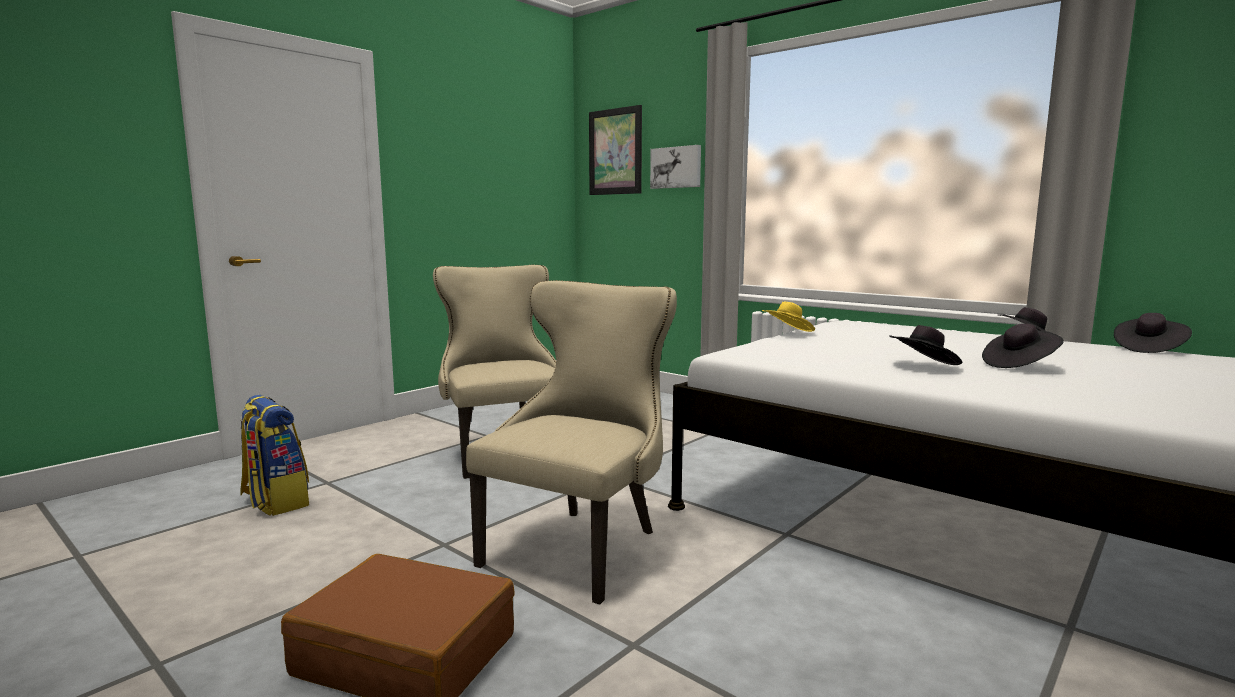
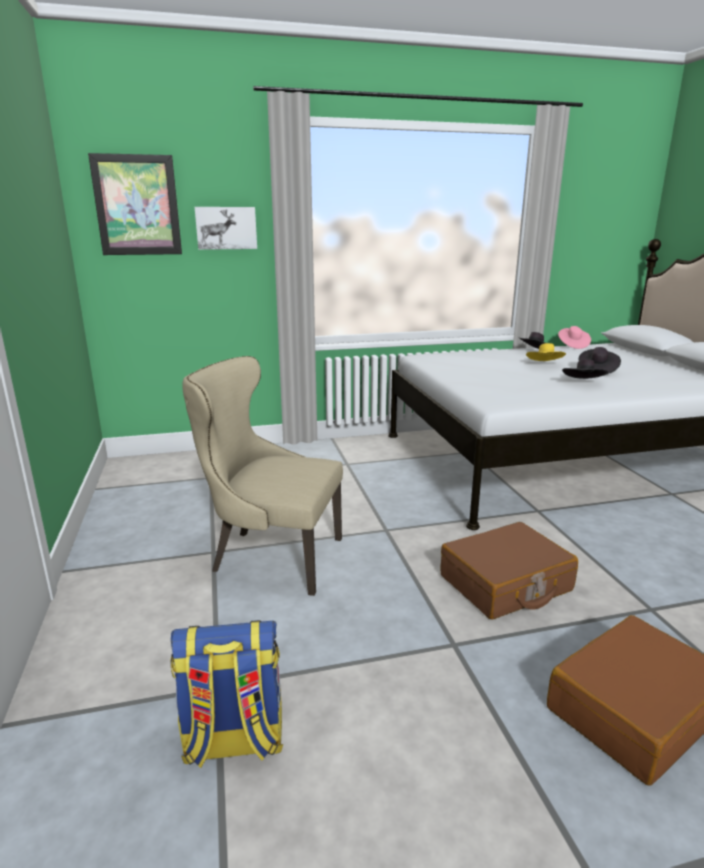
camera: 55 degrees left, 10 degrees up
(579, 547) = (506, 584): beige chair -> brown suitcase
(787, 333) = (446, 375): yellow hat -> yellow hat (545, 364)
(1148, 349) = (572, 345): black hat -> pink hat

